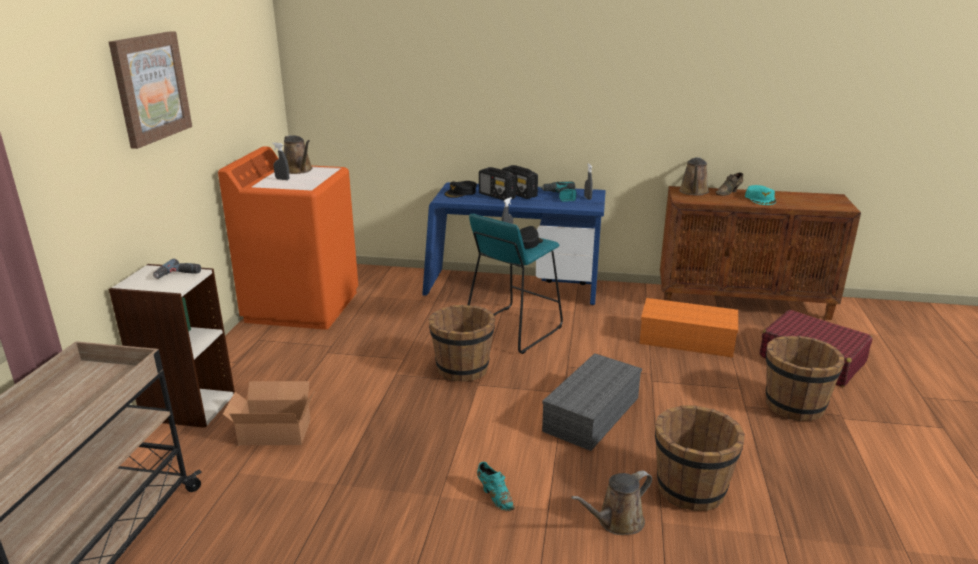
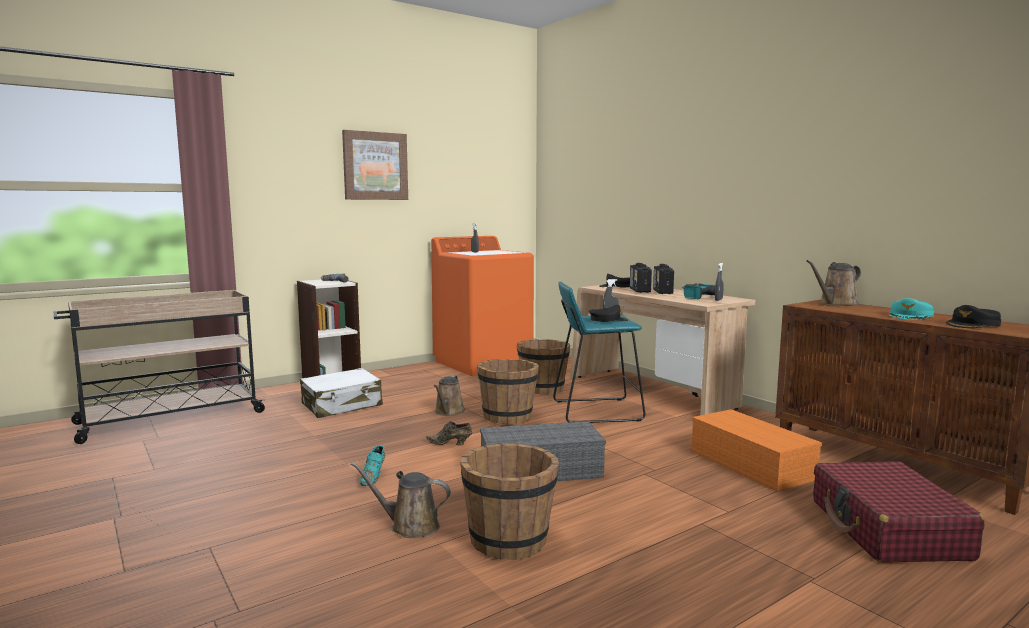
camera: 45 degrees right, 15 degrees down
(274, 430) = (342, 405): cardboard box -> white suitcase
(299, 170) = (497, 251): brown watering can -> brown watering can (448, 412)
(512, 289) = (652, 392): blue desk -> beige desk
(729, 193) = (882, 309): brown shoe -> brown shoe (450, 444)
(793, 405) = (765, 546): brown bucket -> brown bucket (543, 389)
(805, 202) = (973, 325): none -> black cap

